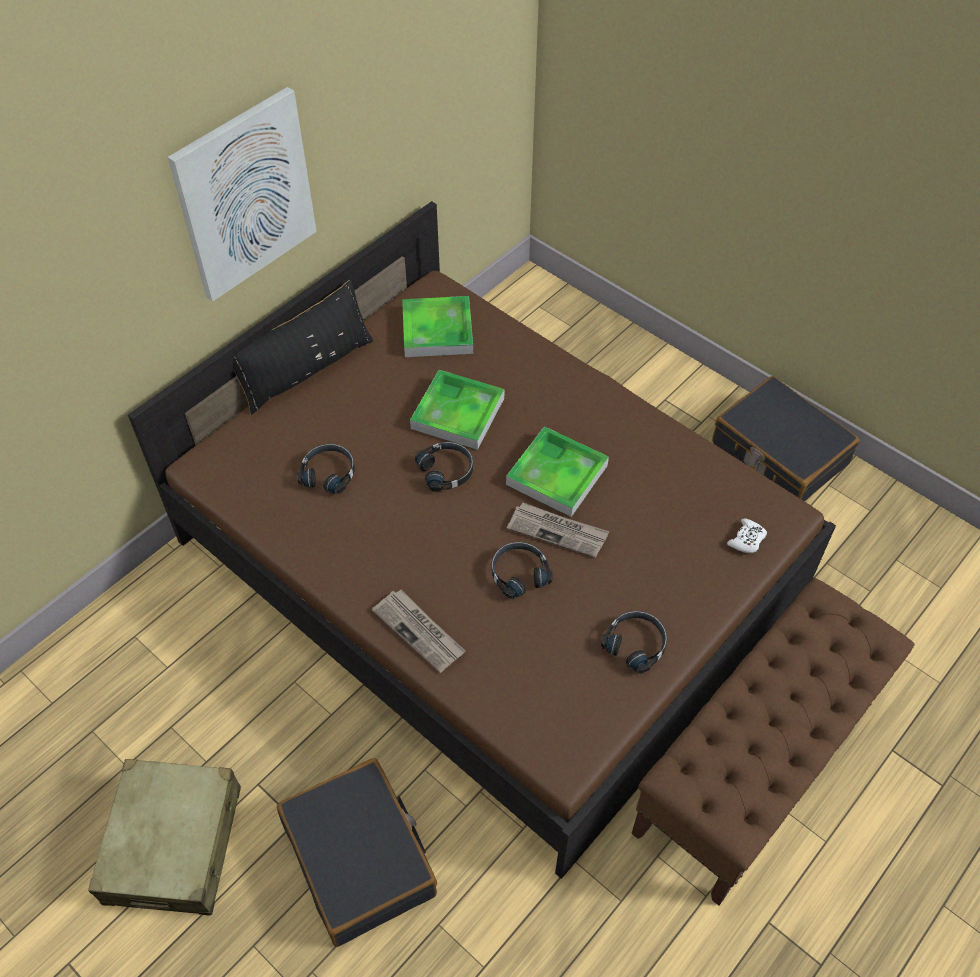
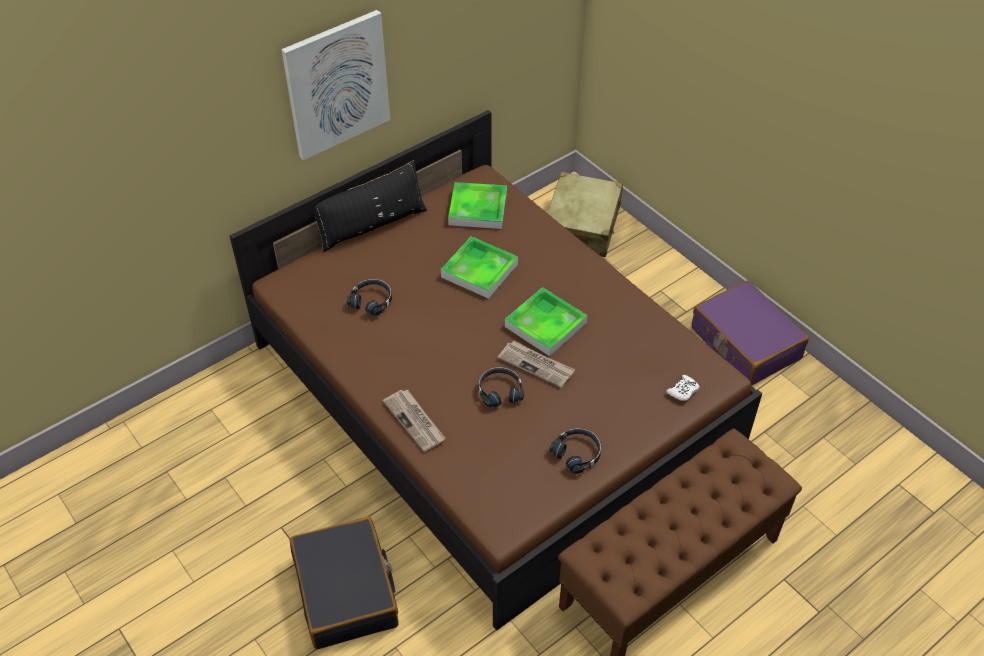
camera: 10 degrees right, 5 degrees down
(175, 844) = (211, 559): beige suitcase -> beige suitcase (582, 225)
(446, 470) = (461, 310): black headphones -> none
(778, 454) = (744, 343): black suitcase -> purple suitcase

